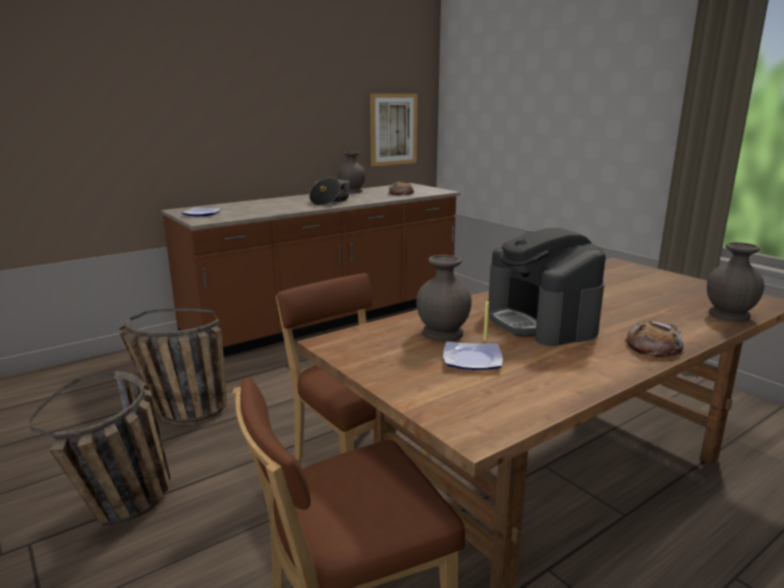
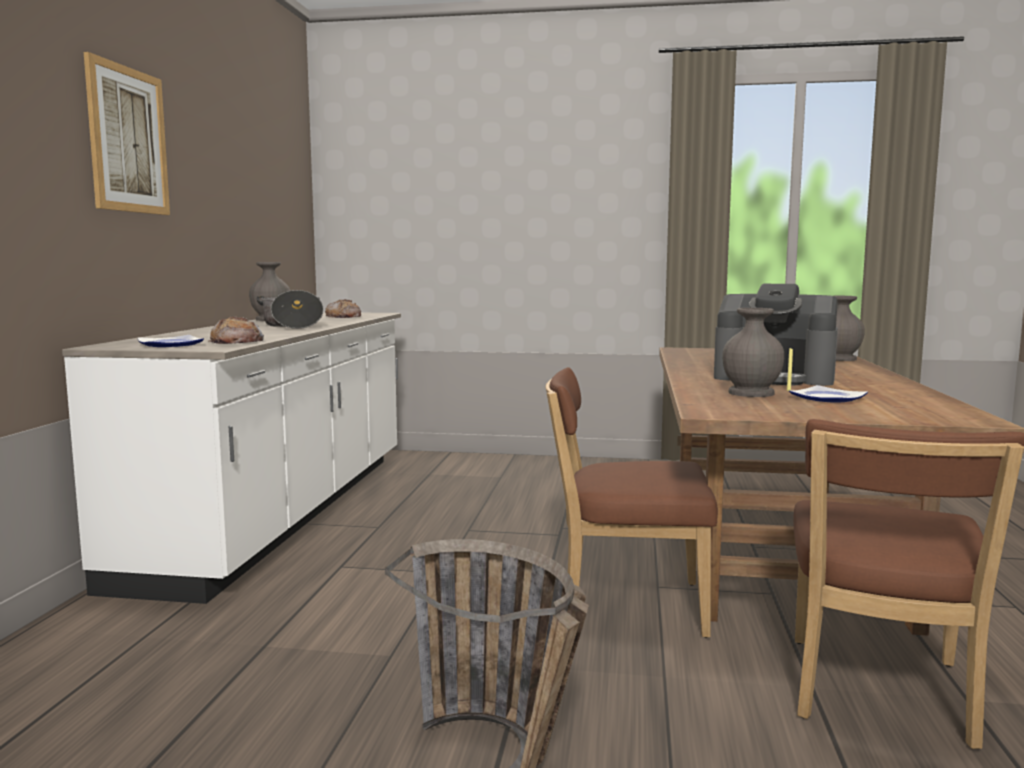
camera: 45 degrees left, 10 degrees down
(176, 411) = (308, 659): basket -> none
(327, 319) = (283, 512): brown counter -> white counter
(393, 129) = (283, 236): picture -> picture (128, 140)
(653, 346) = (871, 375): bread -> bread (237, 341)

